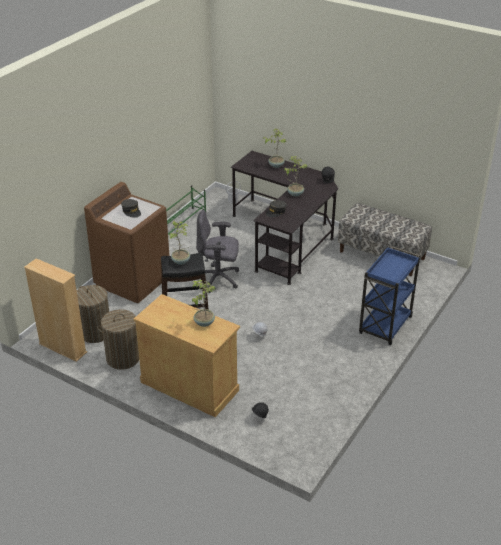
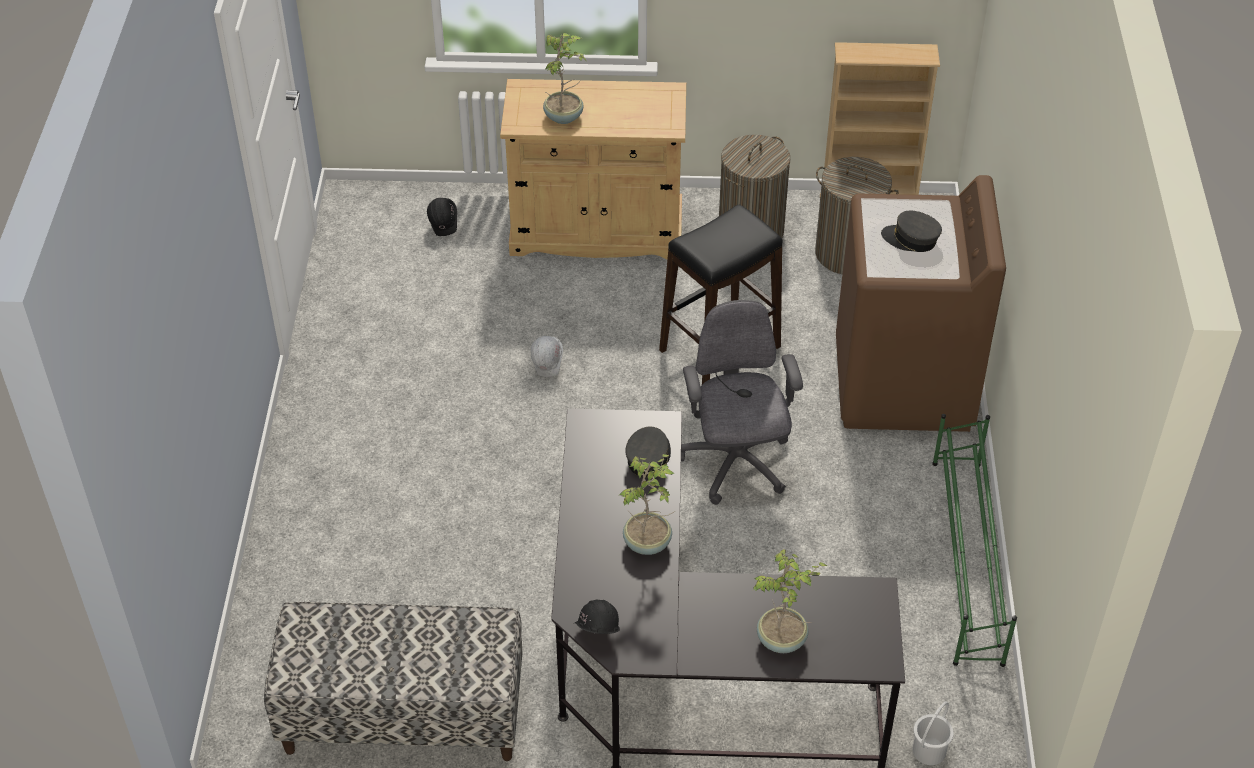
camera: 150 degrees right, 10 degrees up
(181, 261) = (728, 237): potted plant -> none
(218, 279) = (735, 464): grey office chair -> grey office chair turned 75 degrees counterclockwise
(385, 326) = (307, 495): blue cart -> none

